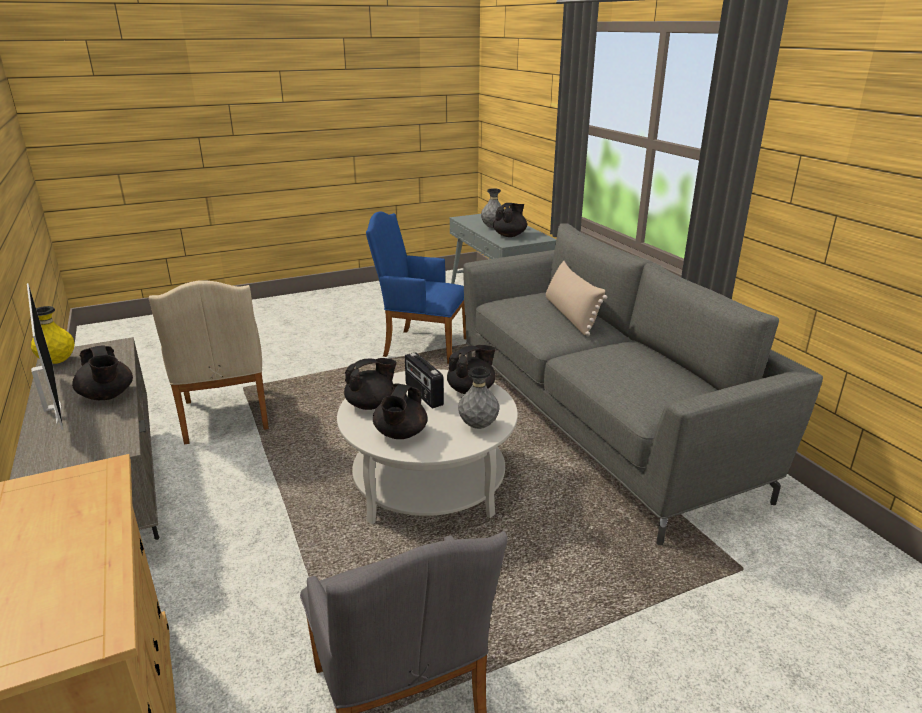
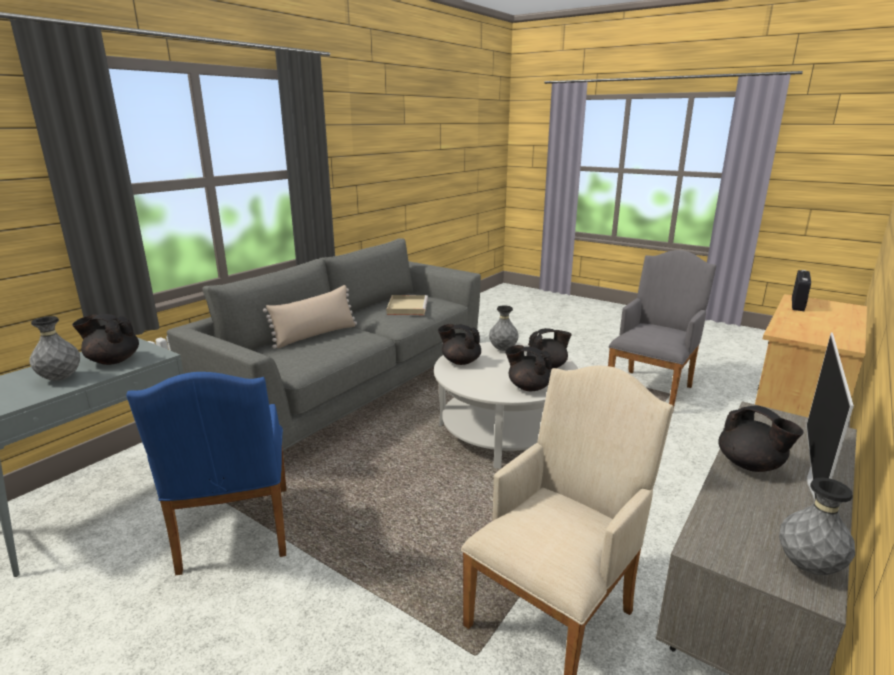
camera: 120 degrees left, 5 degrees down
(58, 362) = (808, 567): yellow vase -> grey vase
(107, 396) = (750, 465): black teapot -> black teapot turned 120 degrees clockwise
(423, 395) = (489, 374): radio -> radio (798, 304)
(636, 374) = (407, 307): none -> beige tray

